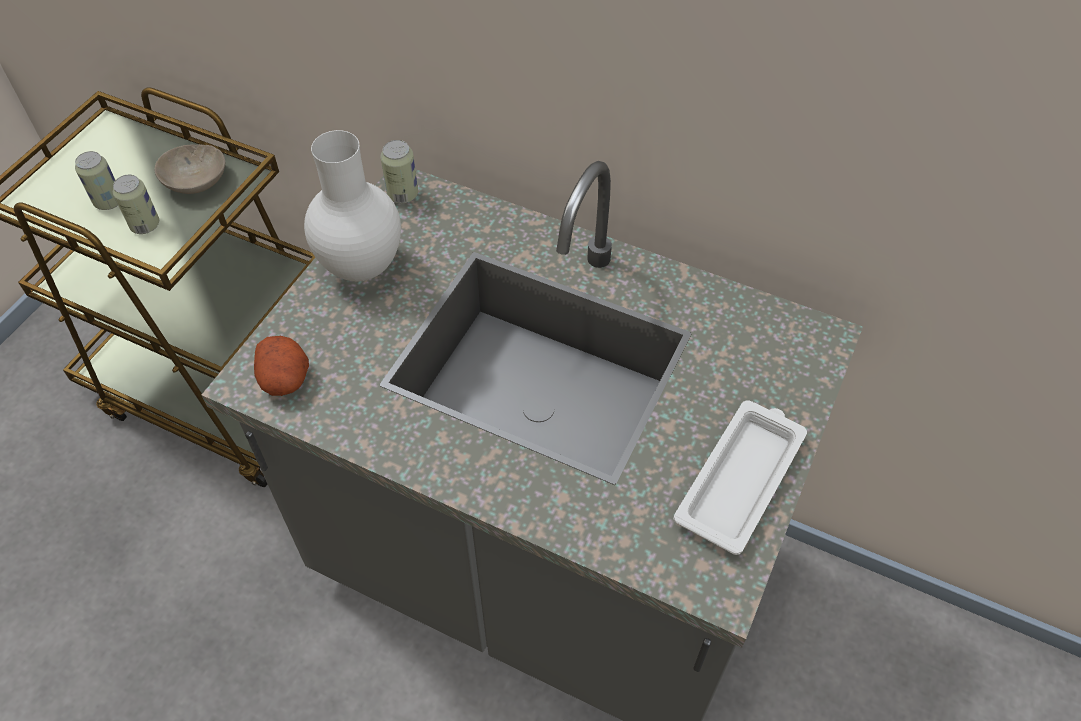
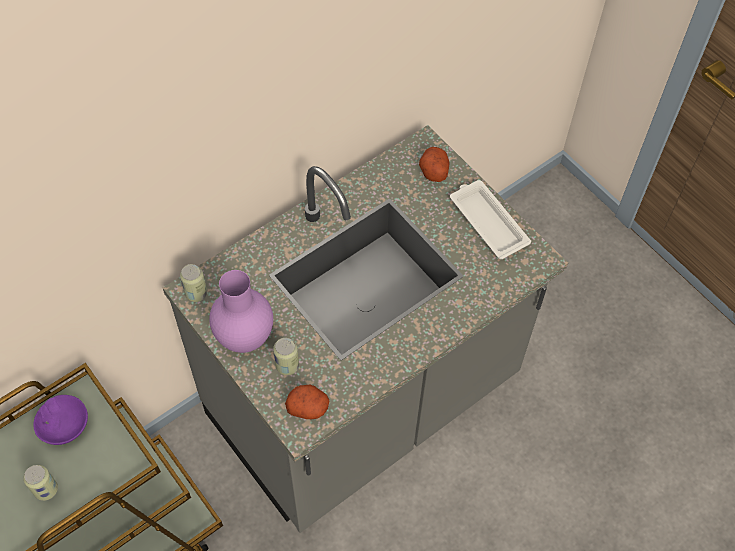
camera: 65 degrees left, 5 degrees up
(145, 225) = (88, 471): can -> can (287, 366)
(194, 182) = (65, 427): beige bowl -> purple bowl
(360, 269) = (245, 339): white vase -> purple vase
(783, 366) = (433, 170): none -> potato

